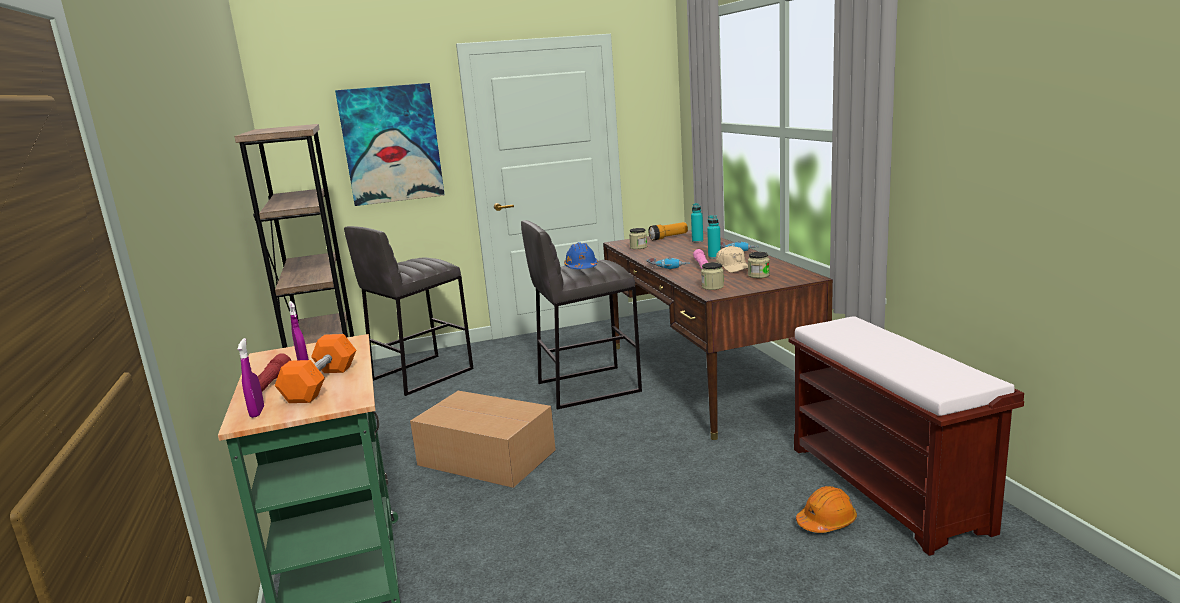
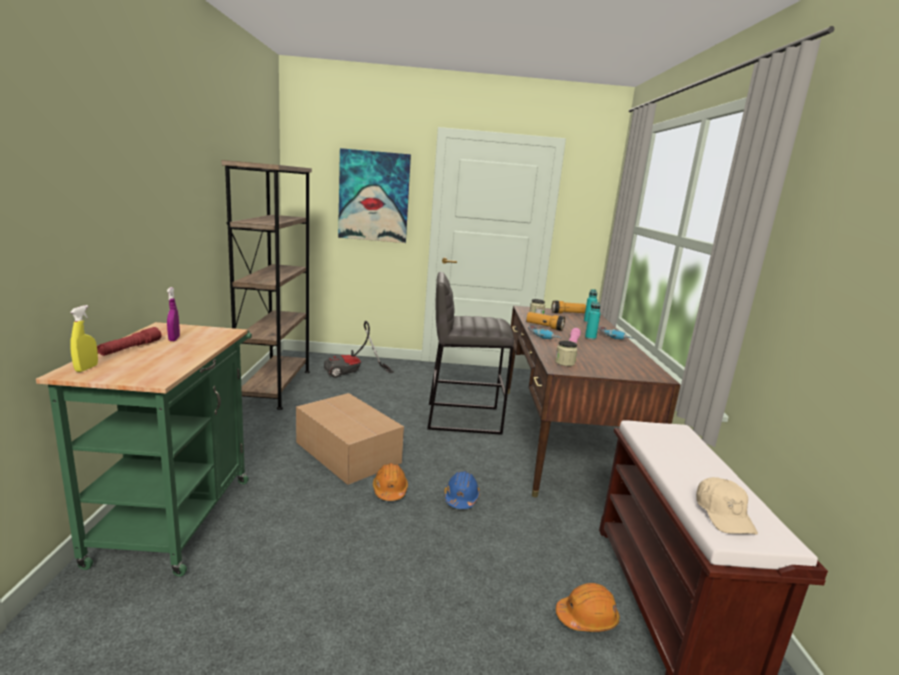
camera: 15 degrees right, 0 degrees up
(257, 412) = (86, 368): purple spray bottle -> yellow spray bottle
(321, 384) = (159, 359): orange dumbbell -> none
(421, 374) = (353, 373): grey stool -> vacuum cleaner
(563, 478) = (390, 490): none -> orange hard hat
(581, 267) = (474, 320): blue hard hat -> blue hard hat (461, 498)
(659, 257) = (544, 327): none -> flashlight
(733, 267) = (598, 350): beige cap -> beige cap (723, 514)
(758, 275) = (614, 363): jar -> none

